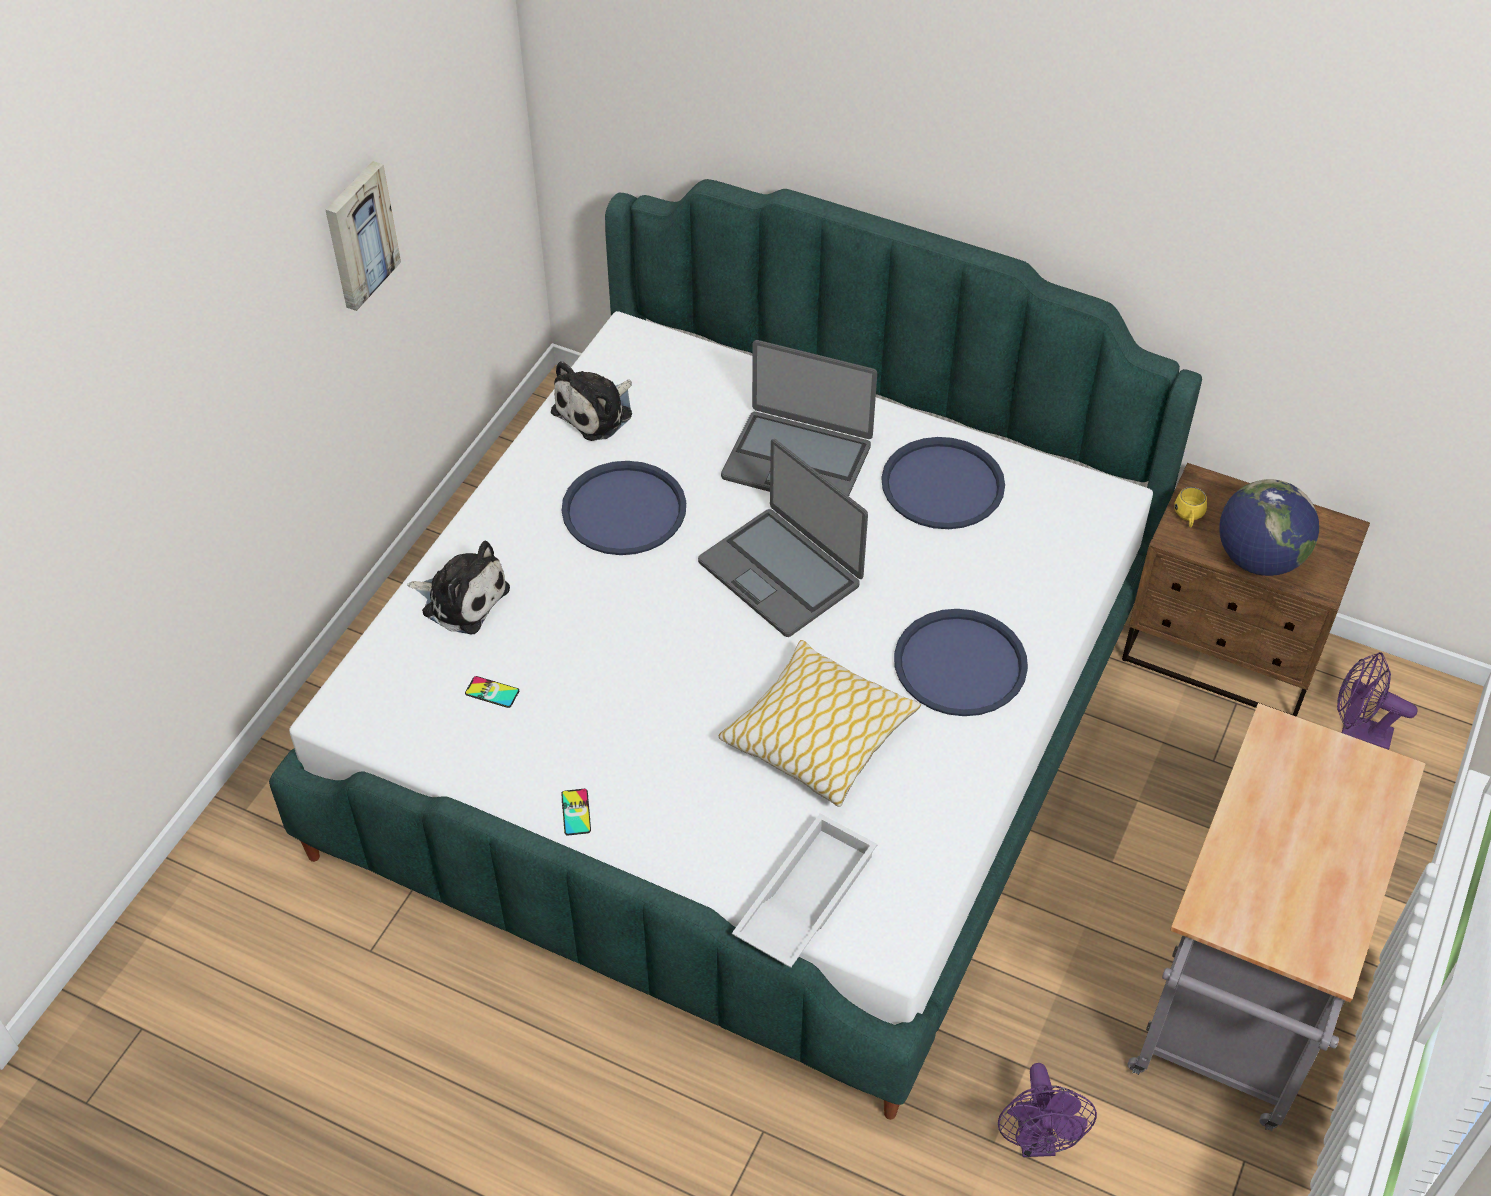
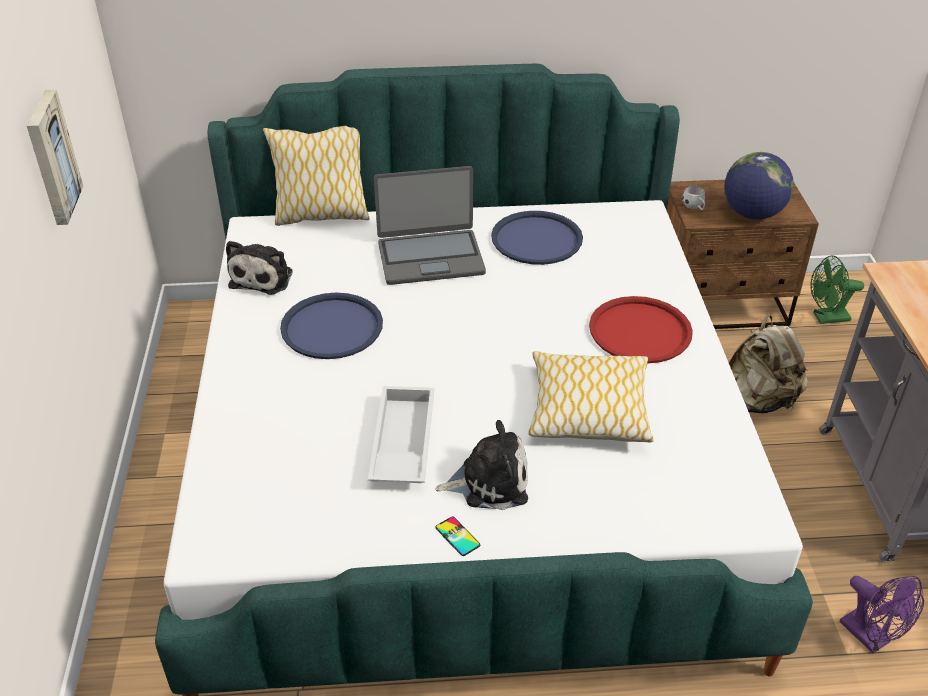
camera: 30 degrees left, 10 degrees down
(461, 599) = (249, 429): plush toy -> plush toy (489, 481)
(492, 692) = (323, 482): phone -> none
(716, 348) = (321, 215): none -> pillow
(781, 572) = (476, 323): laptop -> none
(804, 897) = (672, 516): white tray -> white tray (401, 443)
(960, 664) = (640, 331): blue tray -> red tray
(1155, 803) = (756, 401): none -> beige backpack
(1188, 518) = (694, 208): yellow mug -> white mug
(1357, 733) = (826, 318): purple fan -> green fan

